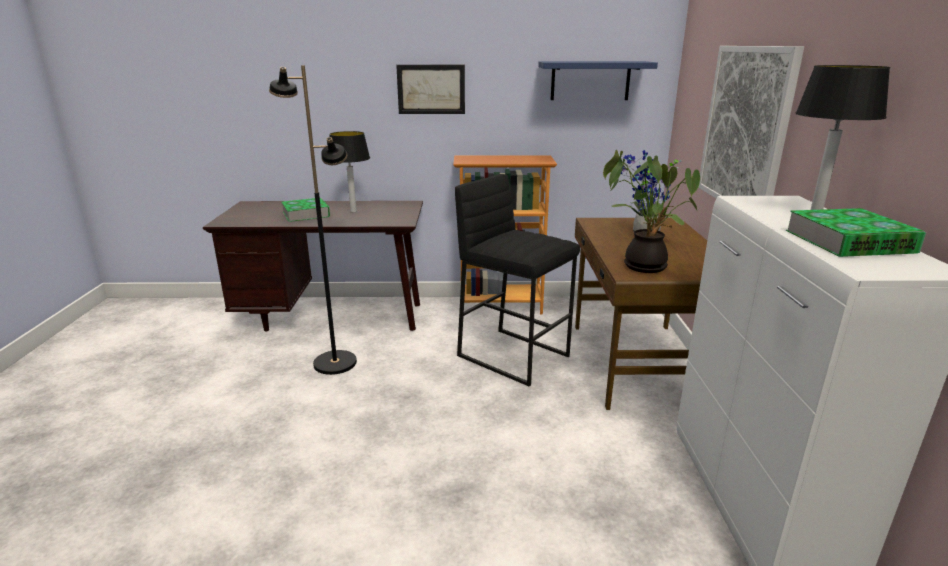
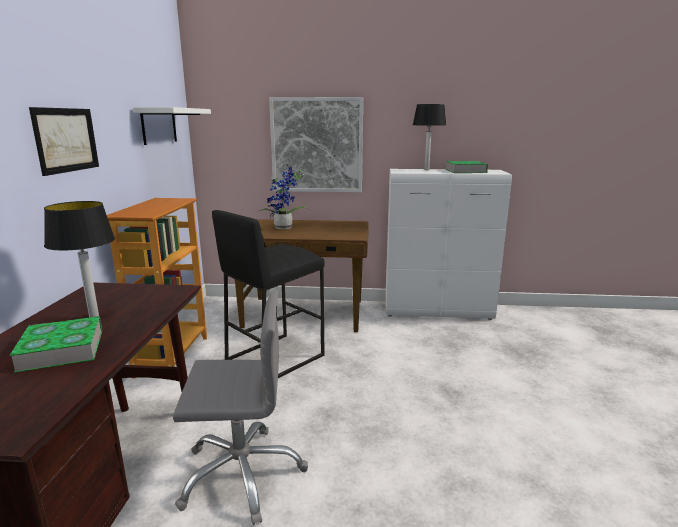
camera: 85 degrees left, 5 degrees down
(335, 363) = (242, 473): black floor lamp -> grey office chair
(590, 80) = (159, 125): blue shelf -> white shelf
(644, 265) = (341, 233): potted plant -> none

